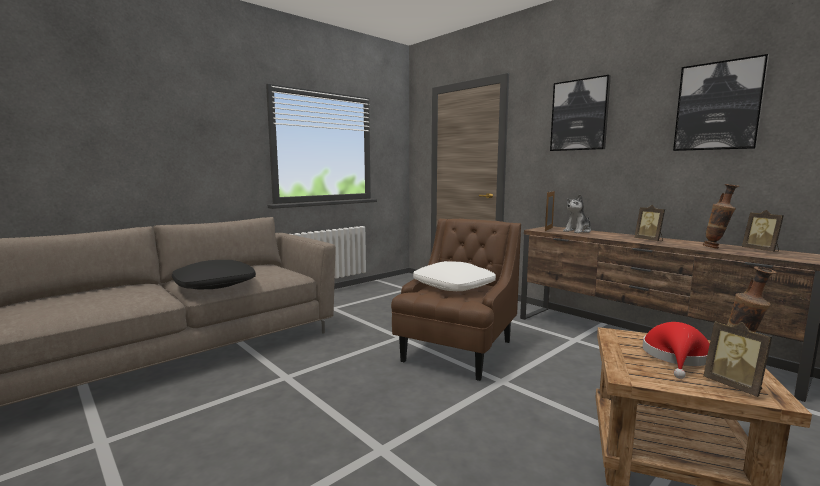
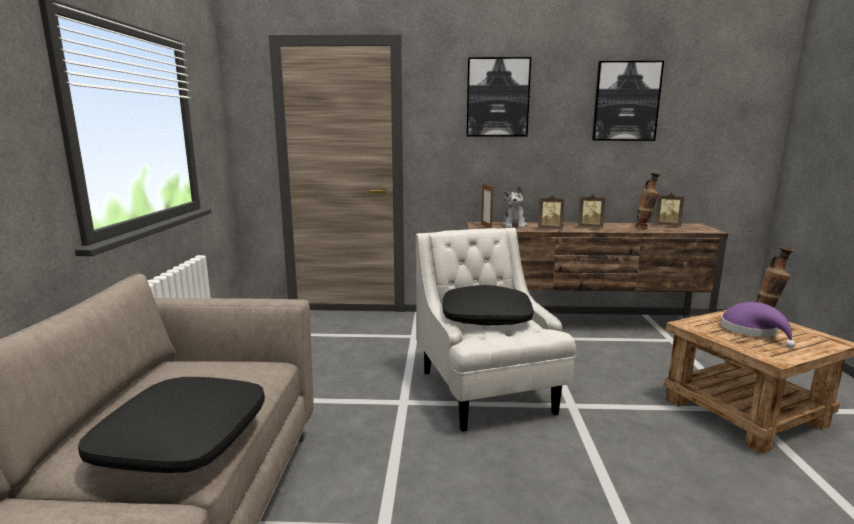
camera: 45 degrees left, 5 degrees up
(454, 286) = (486, 317): white pillow -> black pillow
(457, 351) = (486, 392): brown armchair -> white armchair
(676, 357) = (752, 331): red hat -> purple hat
(734, 386) = (812, 341): picture frame -> picture frame (550, 229)

